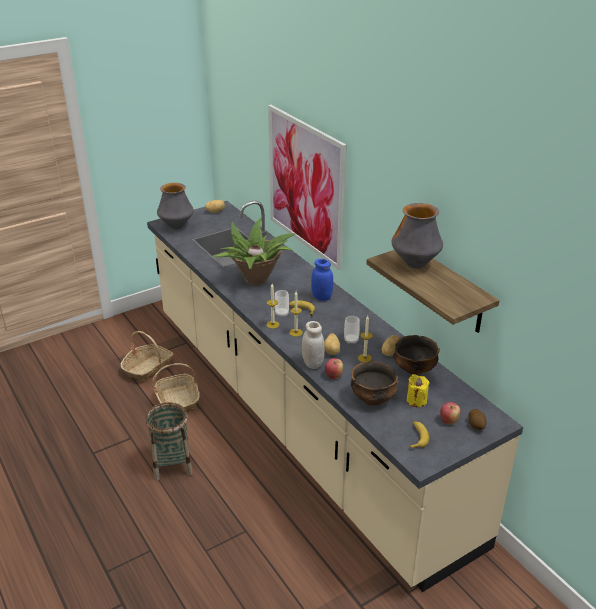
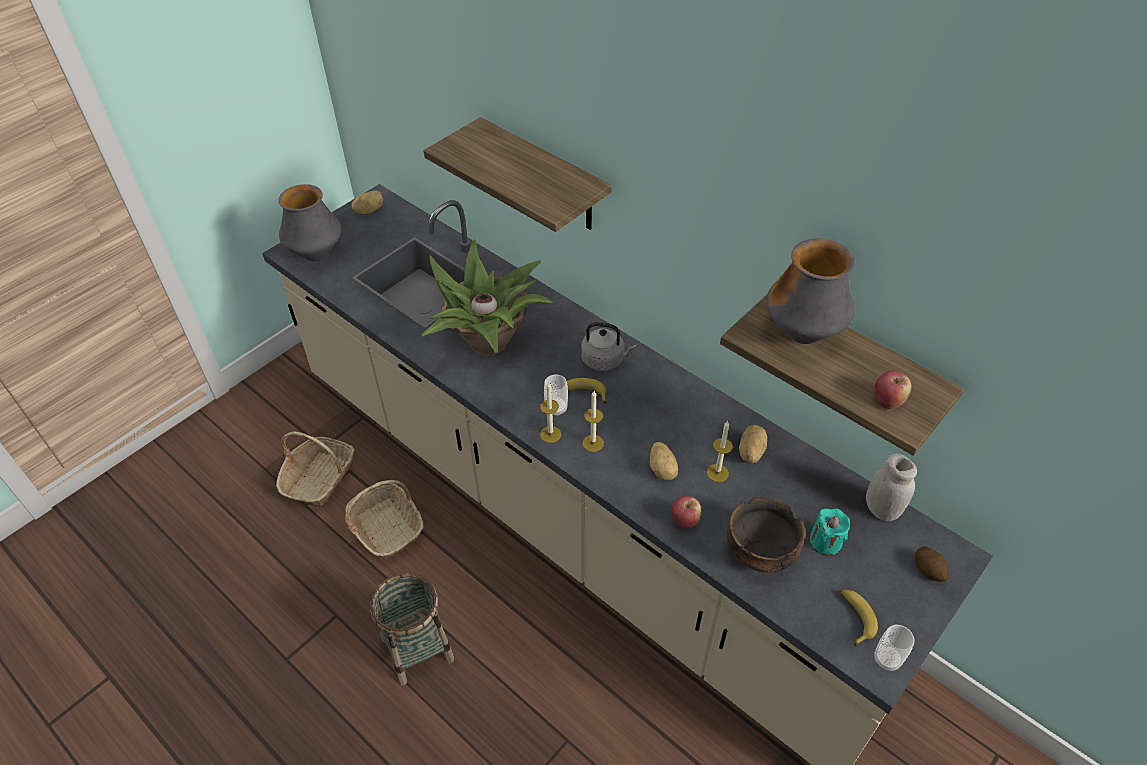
camera: 15 degrees left, 15 degrees up
(306, 185) = (544, 176): picture -> shelf
(313, 363) = (643, 503): white jar -> white jar (881, 509)
(321, 297) = (605, 360): blue jar -> grey kettle
(351, 340) = (683, 441): cup -> cup (887, 659)
(414, 369) = (798, 479): bowl -> none
(416, 400) = (825, 542): yellow candle -> turquoise candle
(449, 421) = (887, 572): apple -> apple (887, 401)

